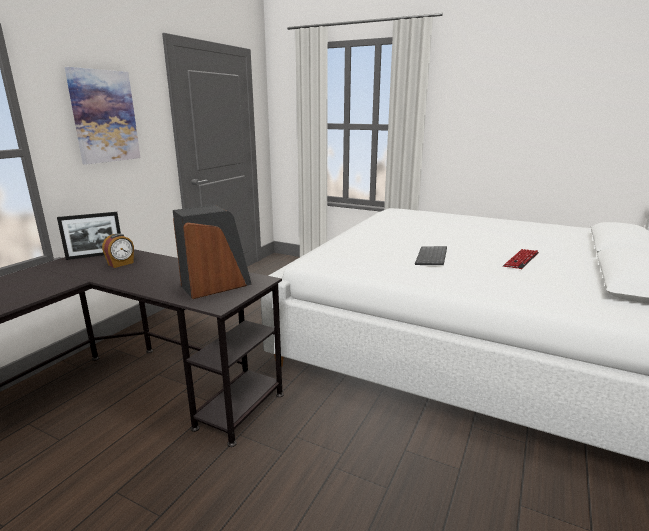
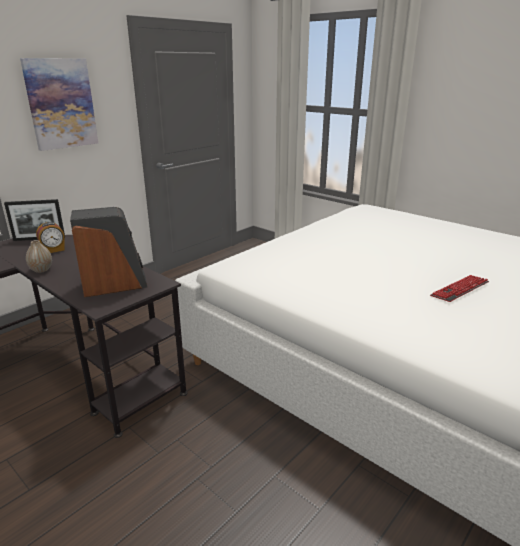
camera: 15 degrees right, 5 degrees up
(123, 281) = (41, 270): none -> vase
(432, 257) = (358, 274): keyboard -> none

